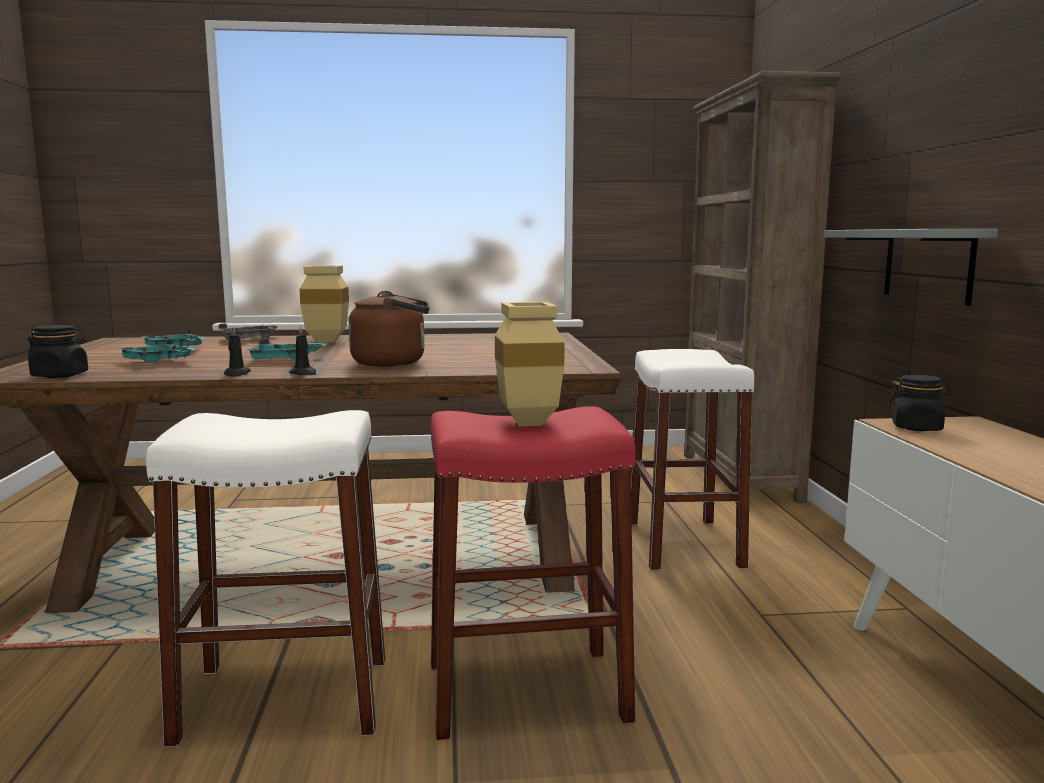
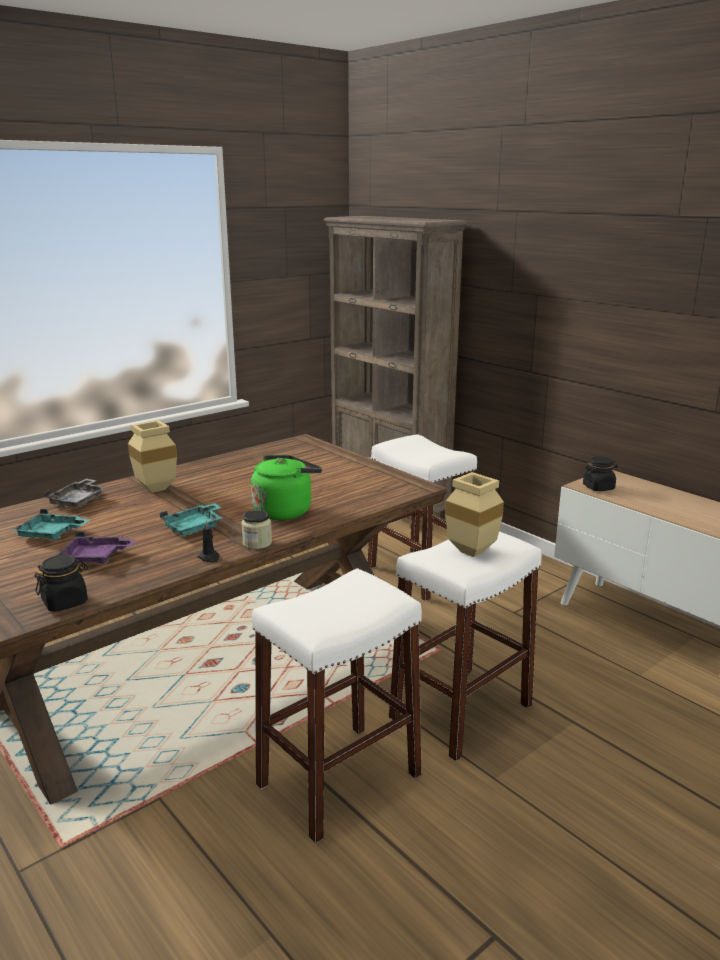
camera: 35 degrees left, 10 degrees up
(159, 362) = (95, 558): turquoise tray -> purple tray
(303, 373) = (257, 543): black candle -> jar
(393, 363) = (285, 510): brown kettle -> green kettle
(525, 691) = (460, 711): red stool -> white stool
(928, 264) = (558, 372): grey shelf -> none

